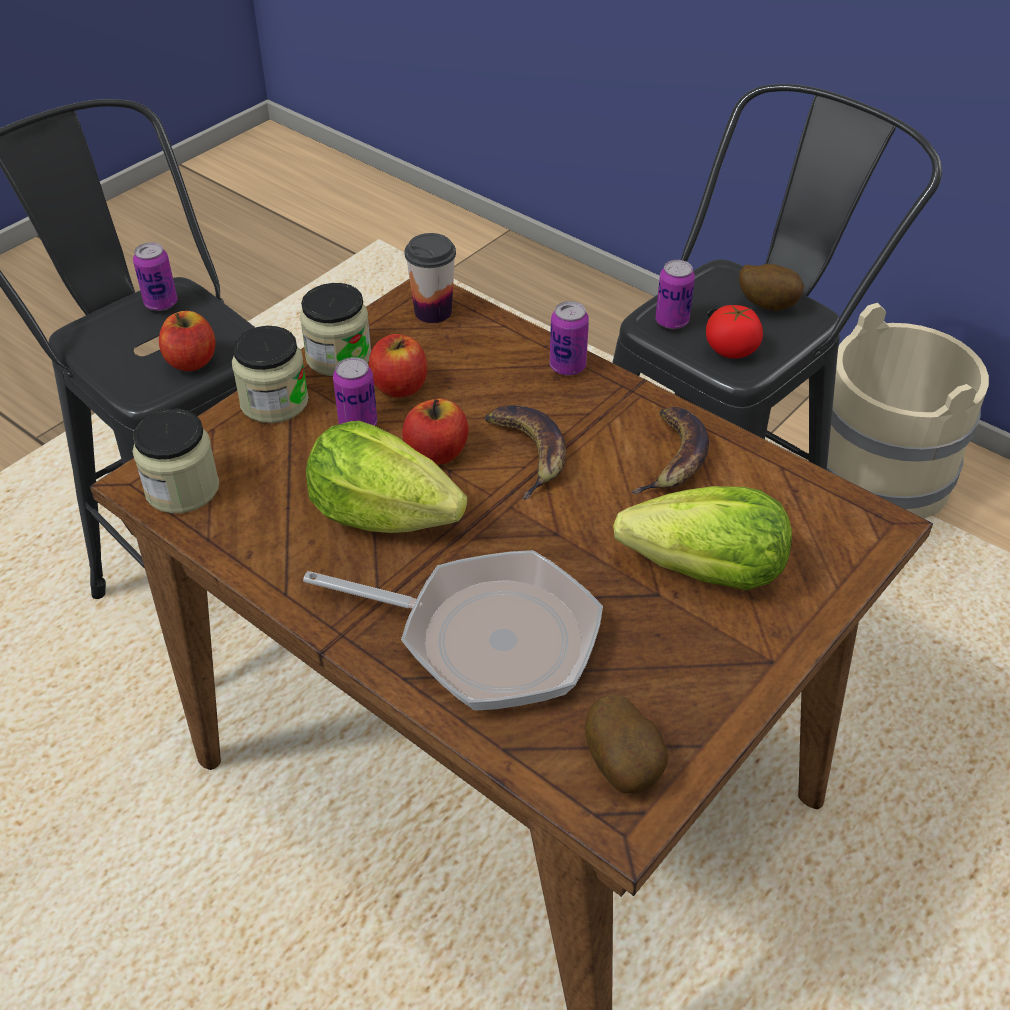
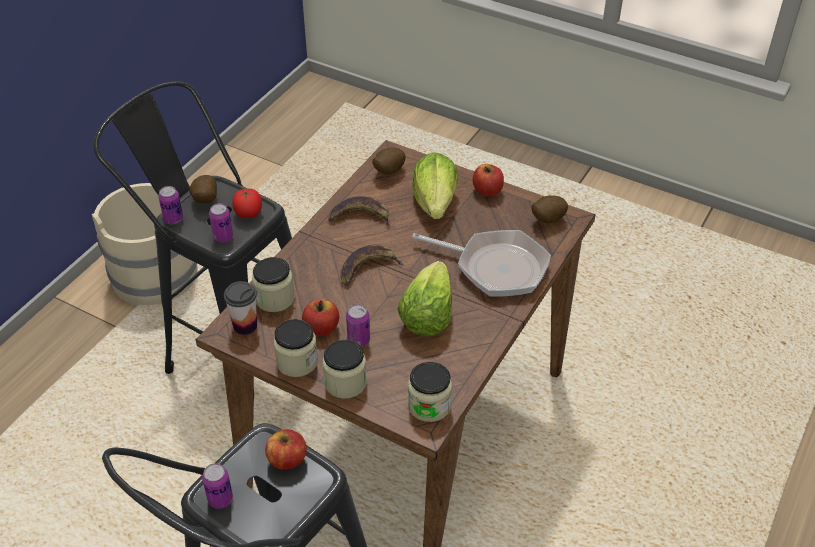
camera: 100 degrees left, 0 degrees up
(436, 453) = (375, 303): apple -> apple (487, 191)
(482, 343) = (275, 298): none -> jar
(486, 637) = (495, 267): frying pan -> frying pan turned 105 degrees clockwise
(567, 367) = (292, 261): can -> can (173, 219)
(815, 511) = (388, 172): none -> potato

